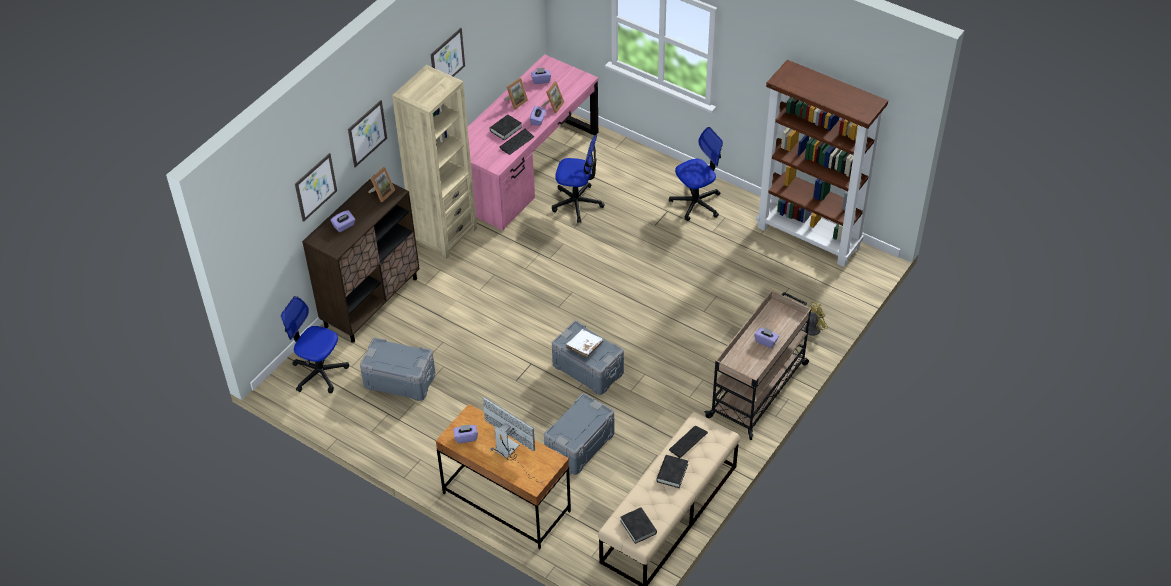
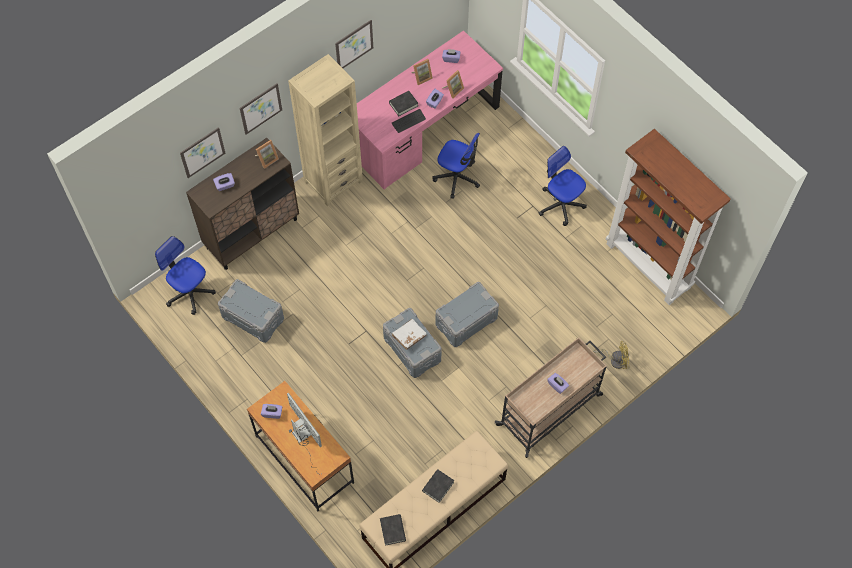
camera: 15 degrees right, 15 degrees up
(579, 445) = (381, 421): grey storage box -> grey storage box (466, 321)
(688, 442) = (461, 460): keyboard -> none
(696, 203) = (561, 204): office chair -> office chair turned 120 degrees counterclockwise

